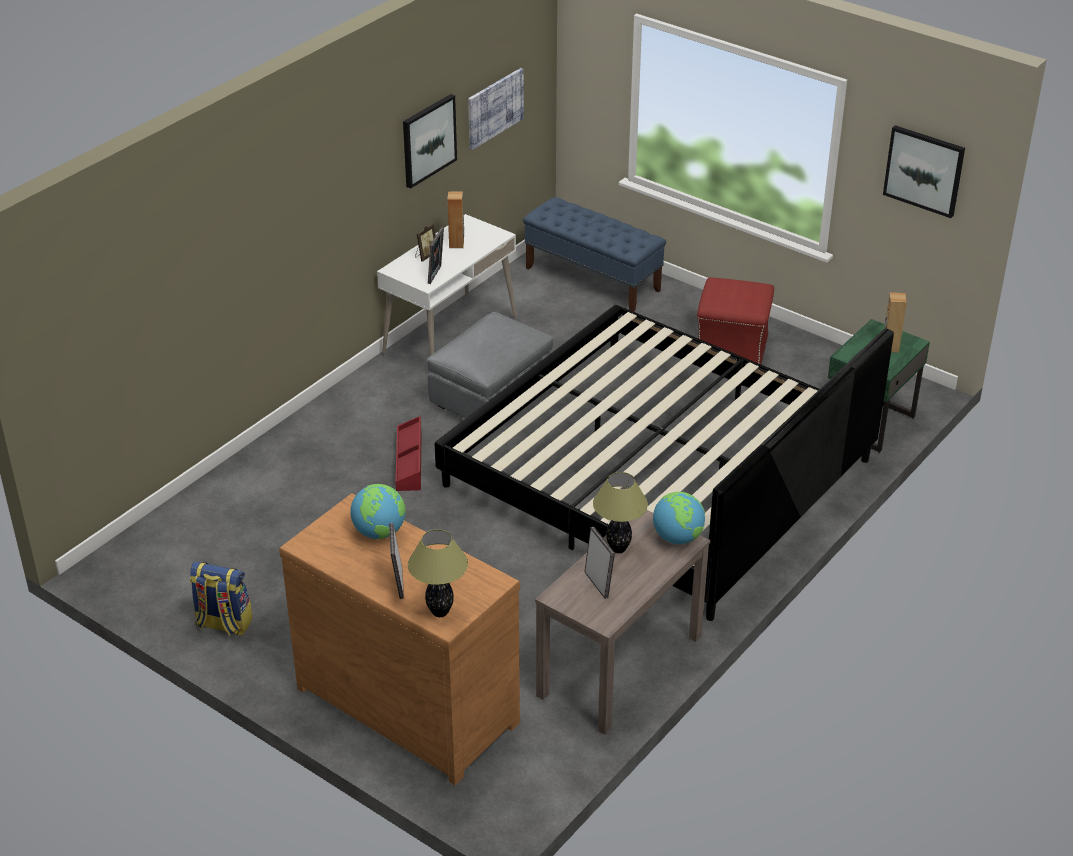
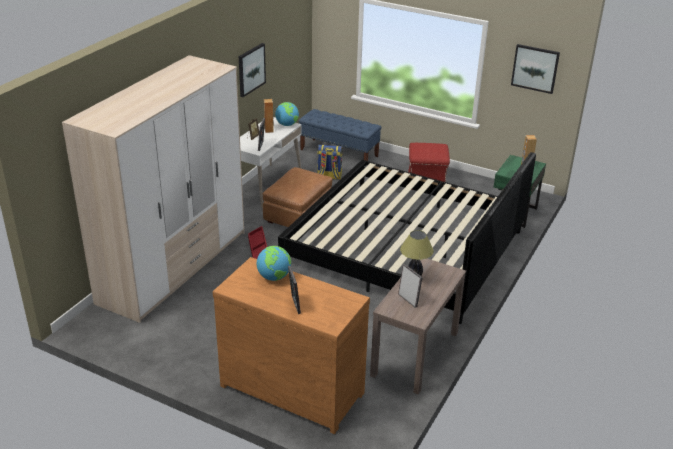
camera: 10 degrees left, 5 degrees down
(223, 624) = (164, 352): backpack -> backpack (329, 176)
(267, 476) = (174, 266): none -> wardrobe
(440, 612) = (326, 319): table lamp -> none
(491, 396) = (298, 214): grey ottoman -> brown ottoman
(494, 108) = (283, 54): picture -> none
(677, 537) = (447, 271): globe -> globe (287, 125)

